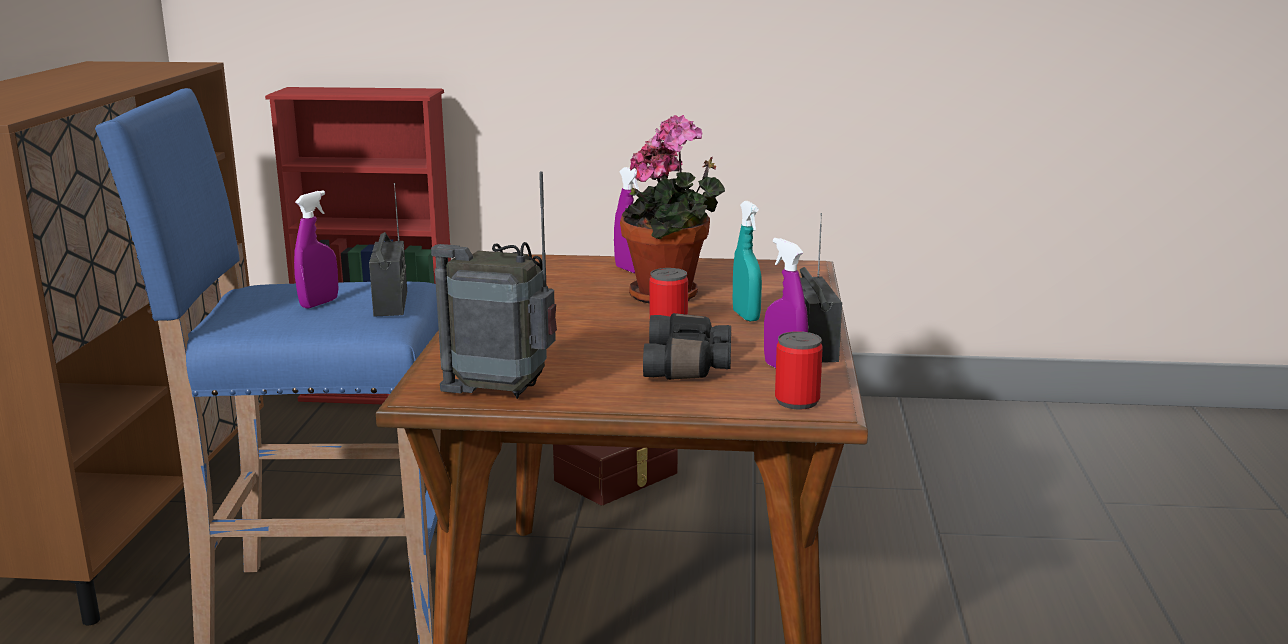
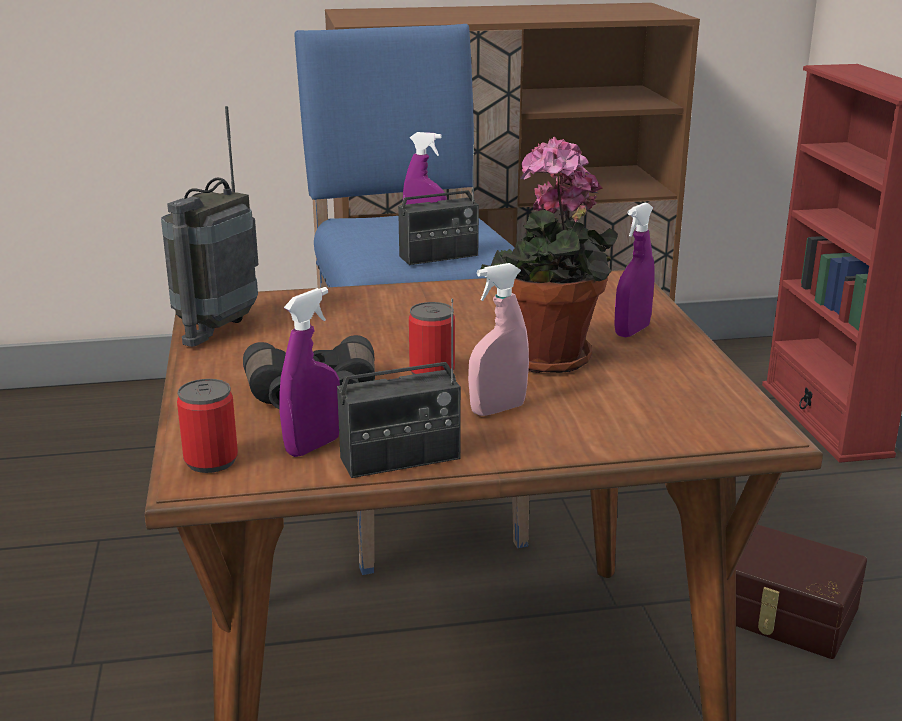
camera: 75 degrees right, 5 degrees up
(501, 392) = (217, 327): radio -> radio turned 150 degrees counterclockwise
(746, 316) = (497, 409): turquoise spray bottle -> pink spray bottle

